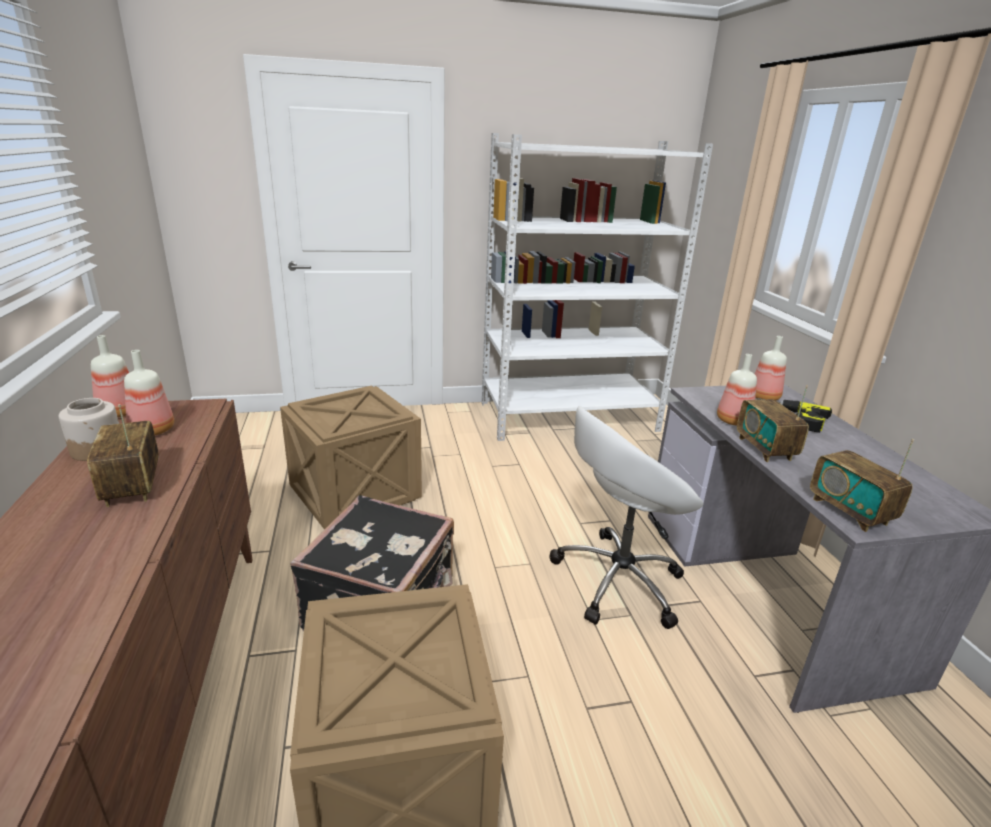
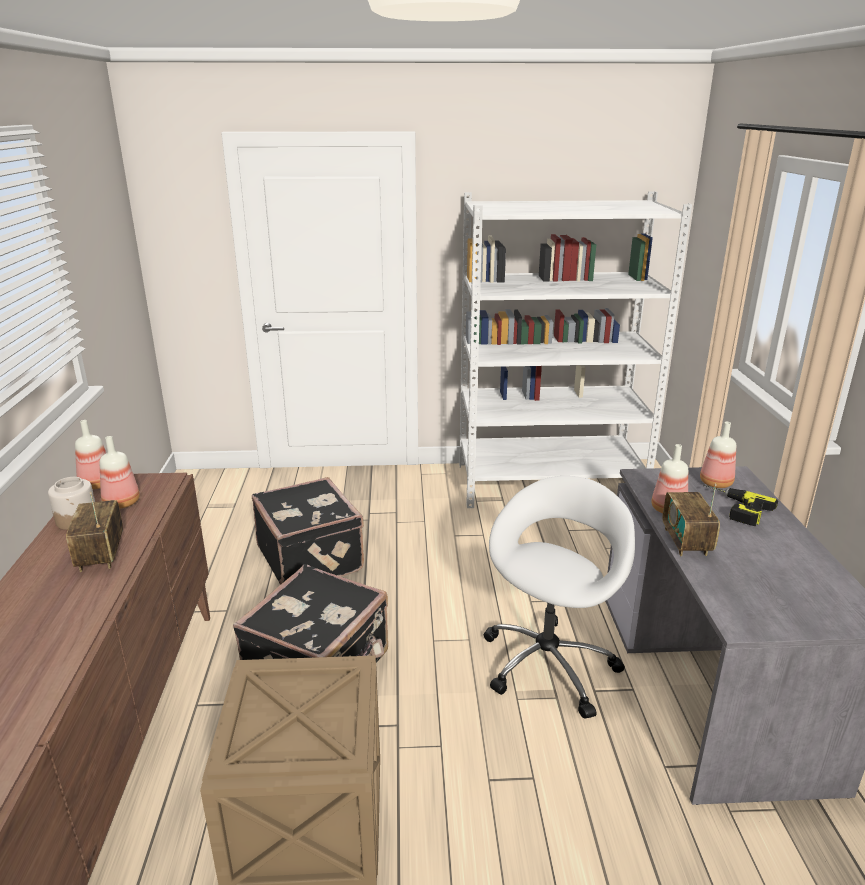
camera: 10 degrees right, 0 degrees up
(353, 493) = (311, 558): crate -> black suitcase
(615, 582) = (549, 663): white office chair -> white office chair turned 150 degrees clockwise
(850, 511) = (738, 612): radio -> none

